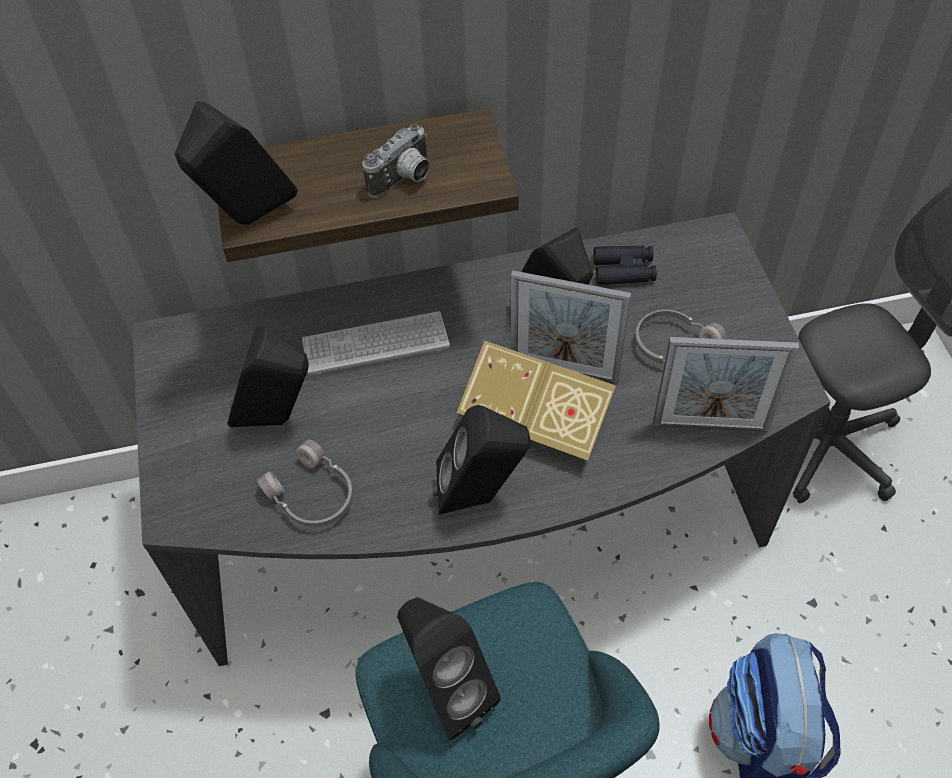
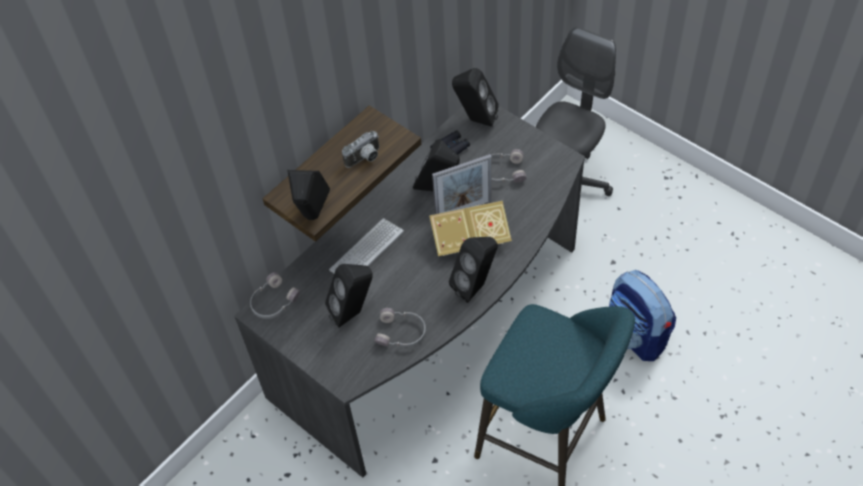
camera: 35 degrees left, 0 degrees up
(194, 336) = (273, 302): none -> grey headphones
(404, 180) = (365, 159): camera -> camera turned 45 degrees clockwise
(446, 690) = (530, 368): black speaker -> black speaker (475, 119)
(710, 426) = (545, 197): picture frame -> none

